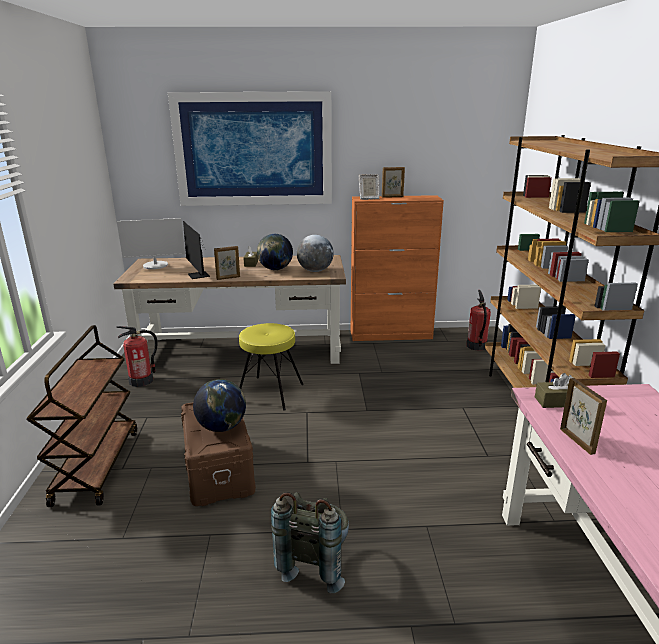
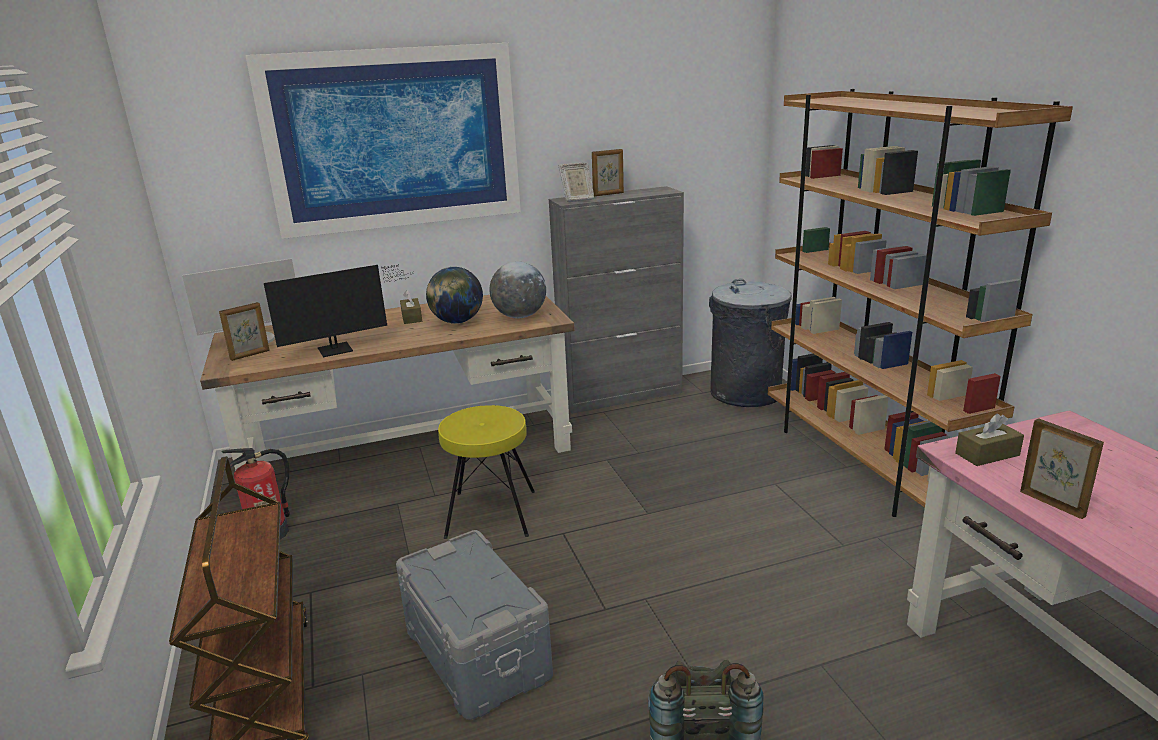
camera: 15 degrees left, 0 degrees up
(198, 276) = (341, 349): monitor -> monitor turned 75 degrees counterclockwise
(220, 470) = (478, 652): brown storage box -> grey storage box
(222, 427) = (482, 584): globe -> none
(228, 278) = (392, 345): picture frame -> picture frame (250, 355)
(391, 335) = (622, 395): orange cabinet -> grey cabinet
(476, 346) = (745, 393): fire extinguisher -> grey trash can

